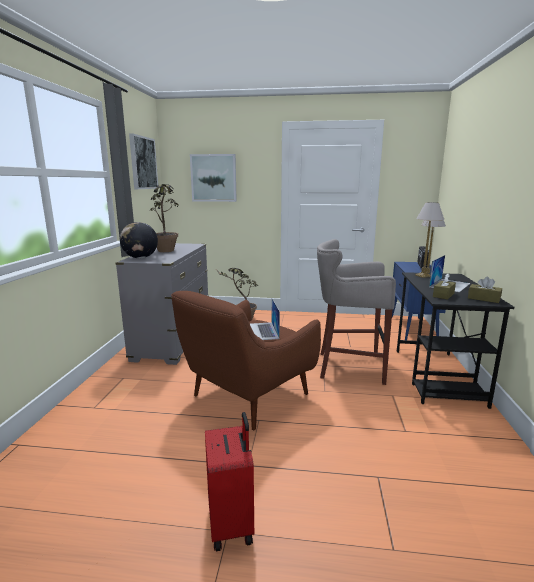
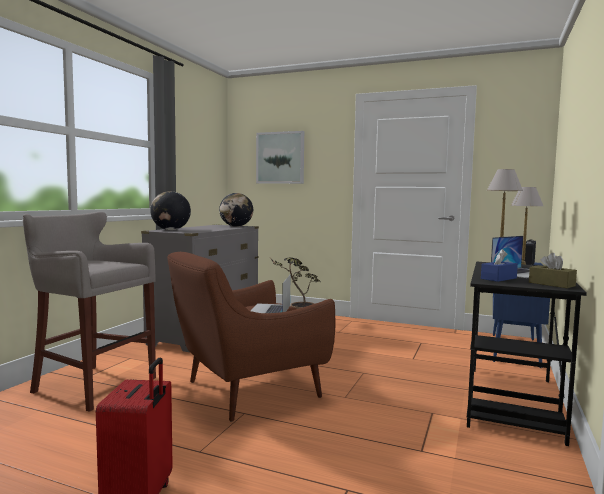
camera: 15 degrees right, 10 degrees down
(143, 163) = (202, 140): picture -> none
(166, 252) = (205, 228): potted plant -> none
(188, 245) = (236, 226): none -> globe
(348, 367) = (394, 378): grey stool -> grey stool (91, 385)
(443, 295) = (498, 278): brown tissue box -> blue tissue box

